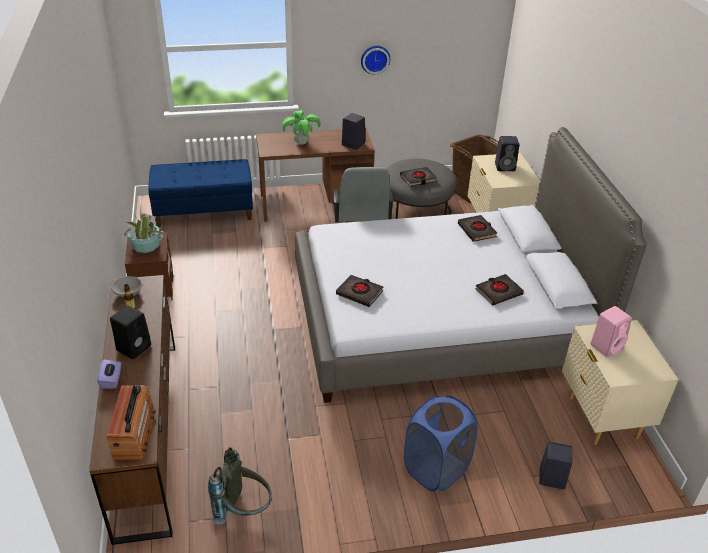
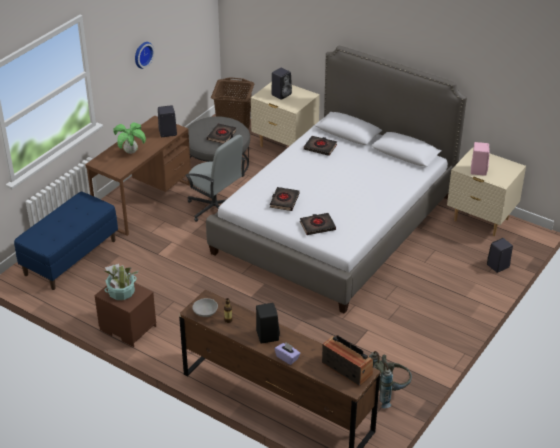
camera: 45 degrees left, 0 degrees up
(436, 469) = (445, 302): blue laundry basket -> none
(498, 292) = (384, 177): black book -> black book (284, 201)

